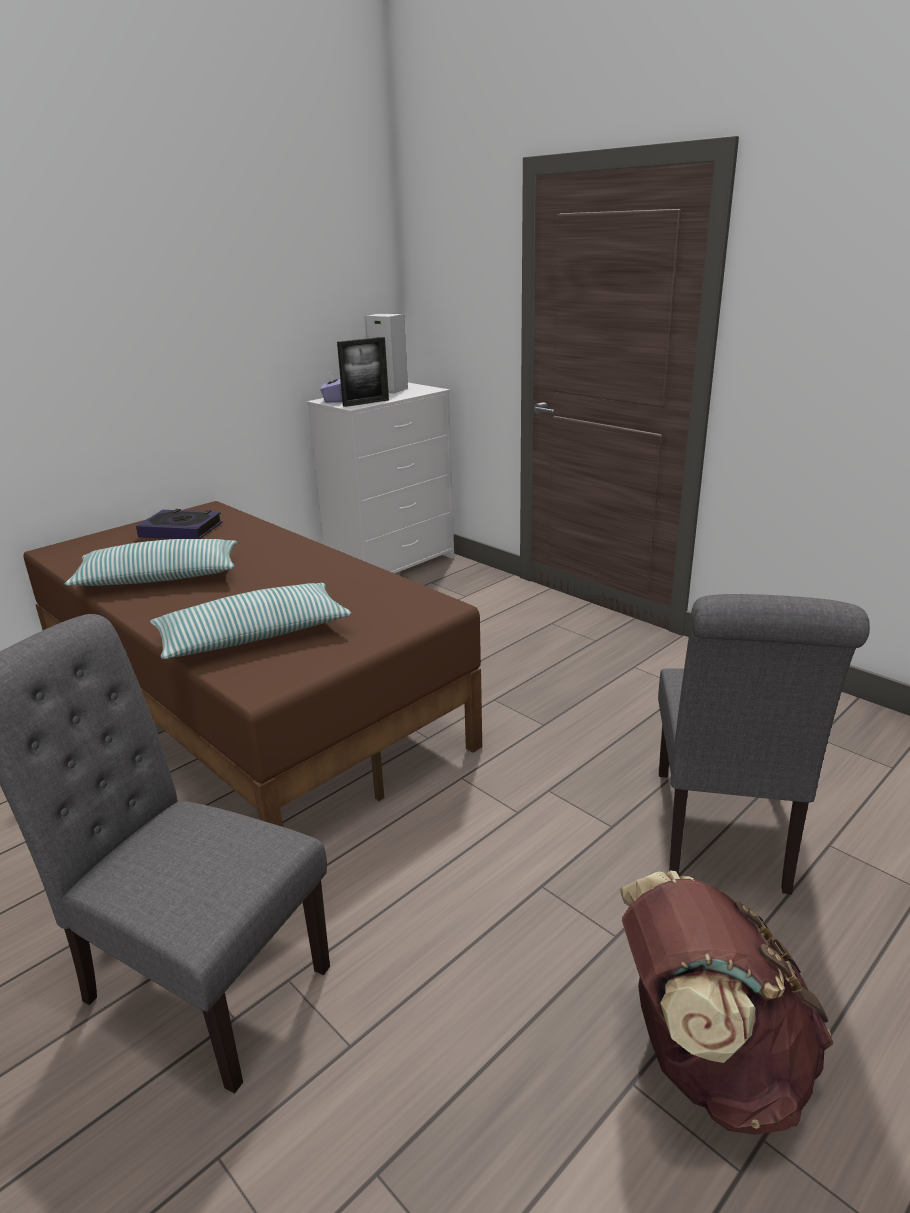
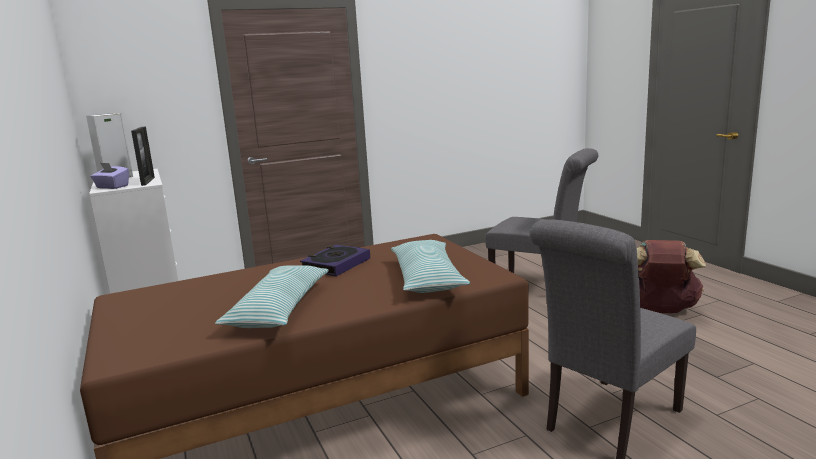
camera: 70 degrees left, 10 degrees down
(181, 530) = (164, 306): book -> book (336, 265)

